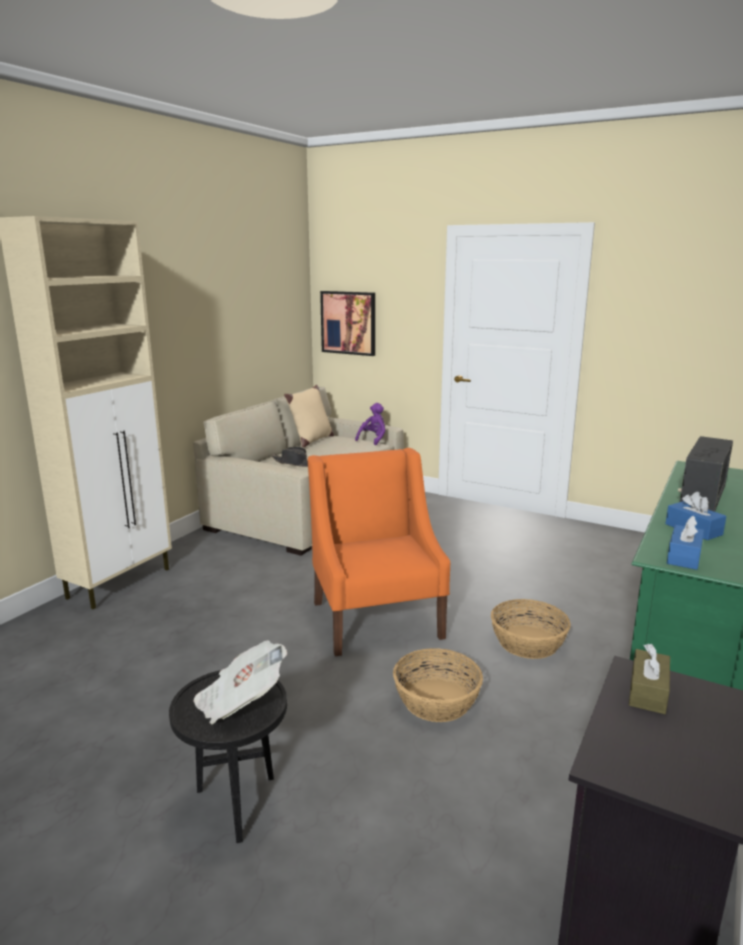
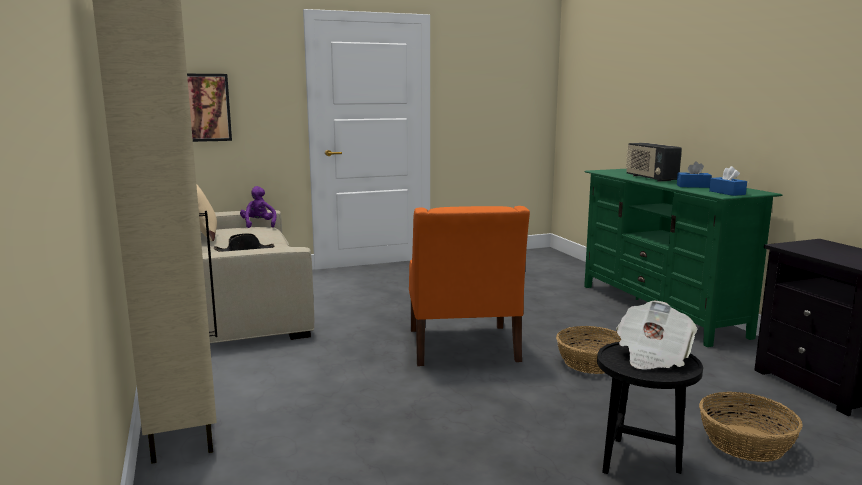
camera: 50 degrees left, 5 degrees down
(376, 619) = (462, 345): orange armchair -> orange armchair turned 120 degrees counterclockwise
(528, 643) = (562, 319): basket -> basket (746, 443)
(648, 691) = (806, 248): brown tissue box -> none

